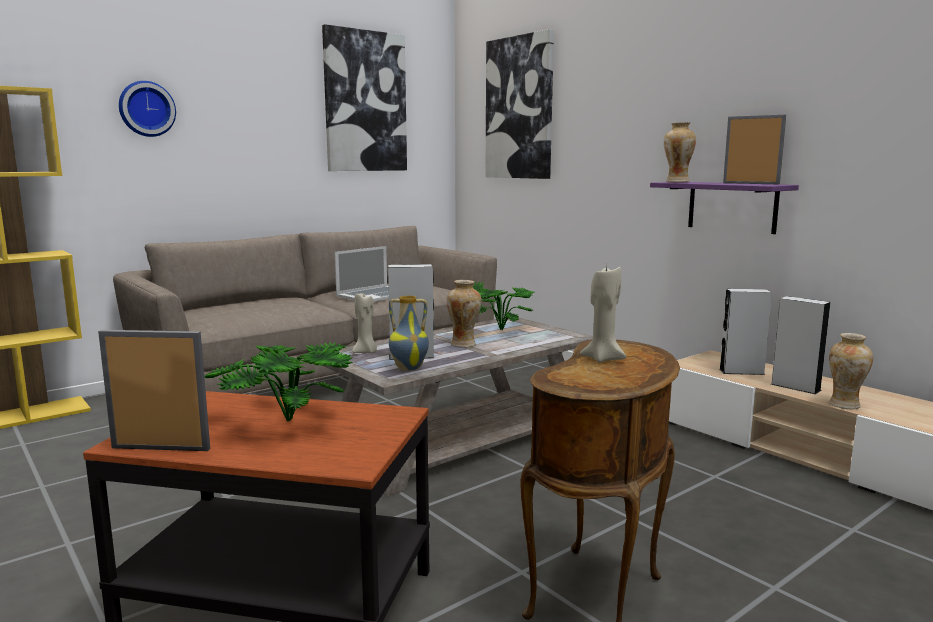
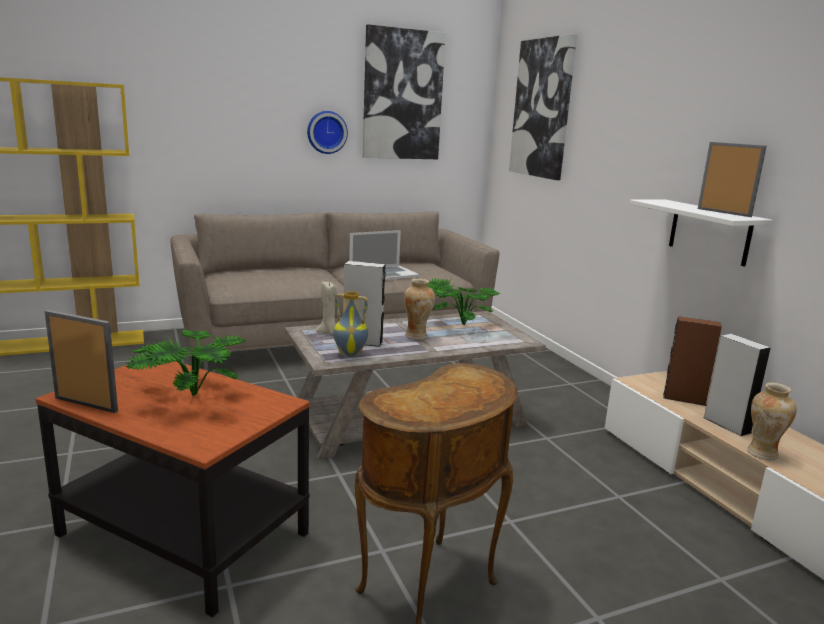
camera: 15 degrees right, 5 degrees up
(146, 109) = (206, 100): wall clock -> wall clock (326, 132)
(602, 359) = (444, 386): beige candle -> none
(676, 182) = (656, 202): vase -> none
(732, 206) = (709, 232): purple shelf -> white shelf
(741, 372) = (684, 399): grey speaker -> brown speaker

